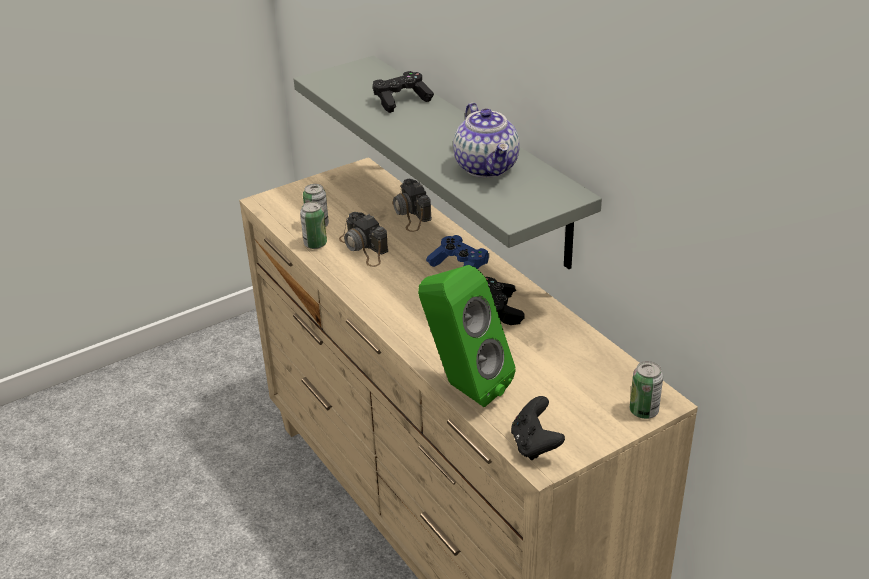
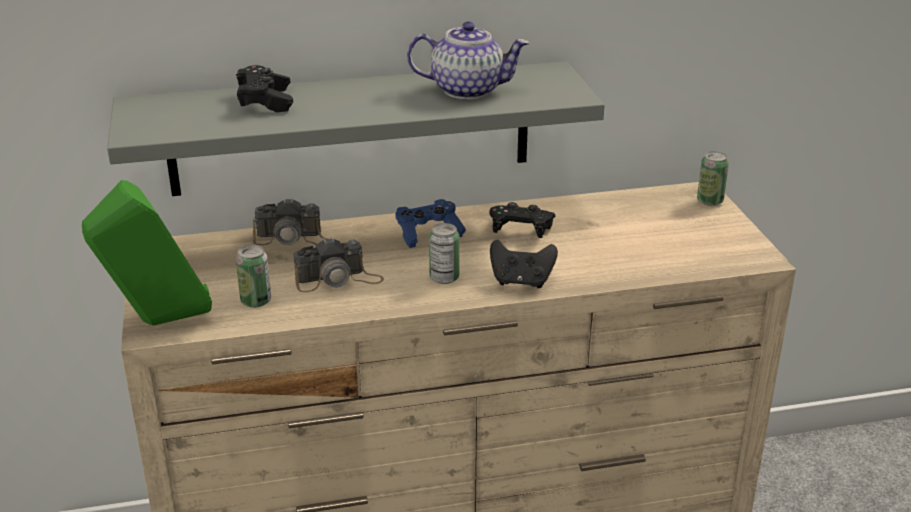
camera: 70 degrees left, 5 degrees down
(315, 244) = (298, 309): can -> can (444, 278)
(463, 387) = (634, 272): green speaker -> green speaker (157, 323)
(535, 445) = (735, 256): black game controller -> black game controller (521, 281)

